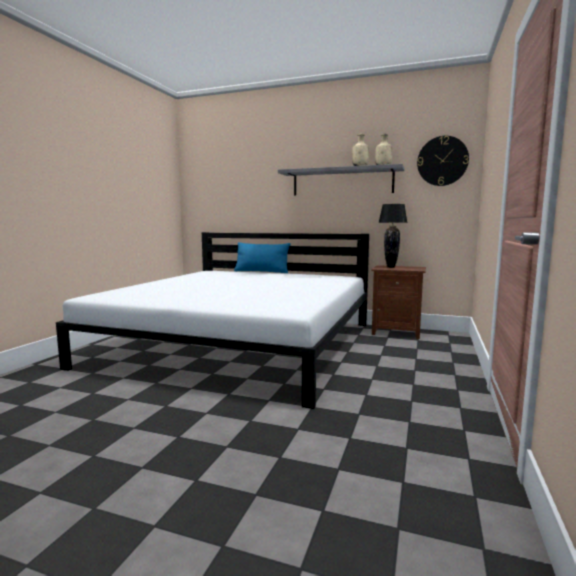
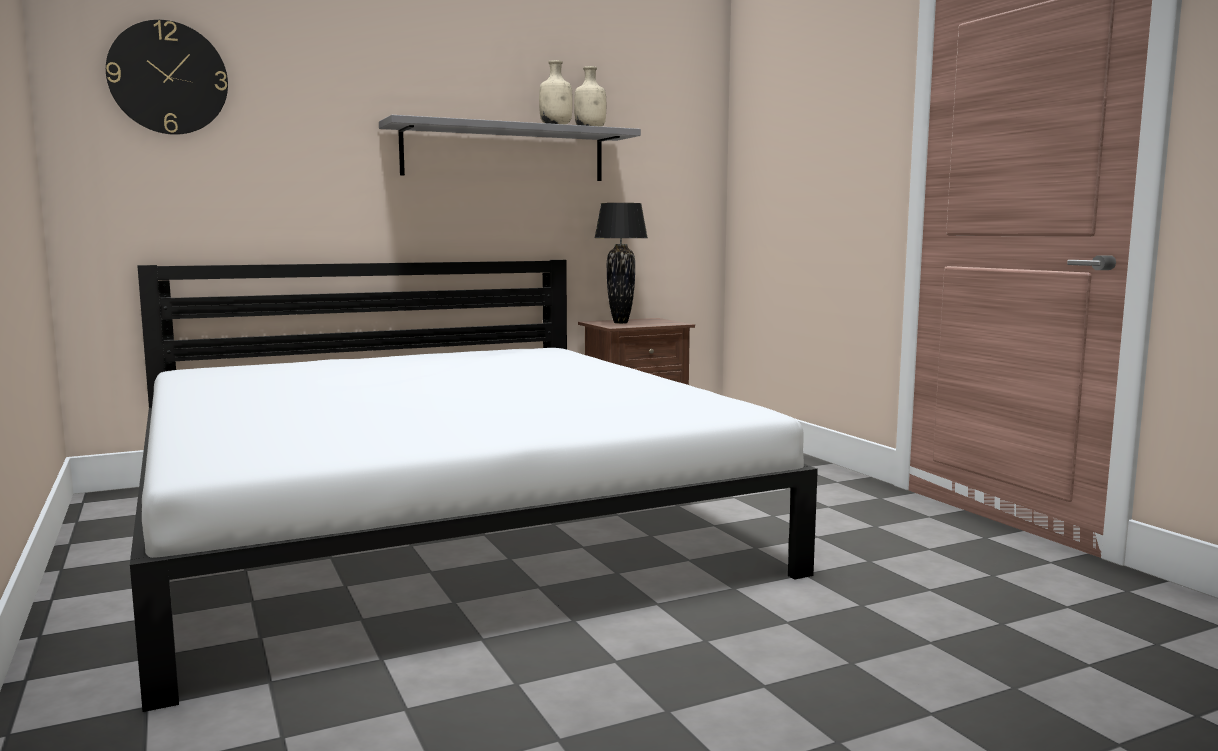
camera: 45 degrees left, 0 degrees up
(261, 272) = (337, 358): blue pillow -> none
(442, 161) = (674, 128): wall clock -> wall clock (168, 78)

